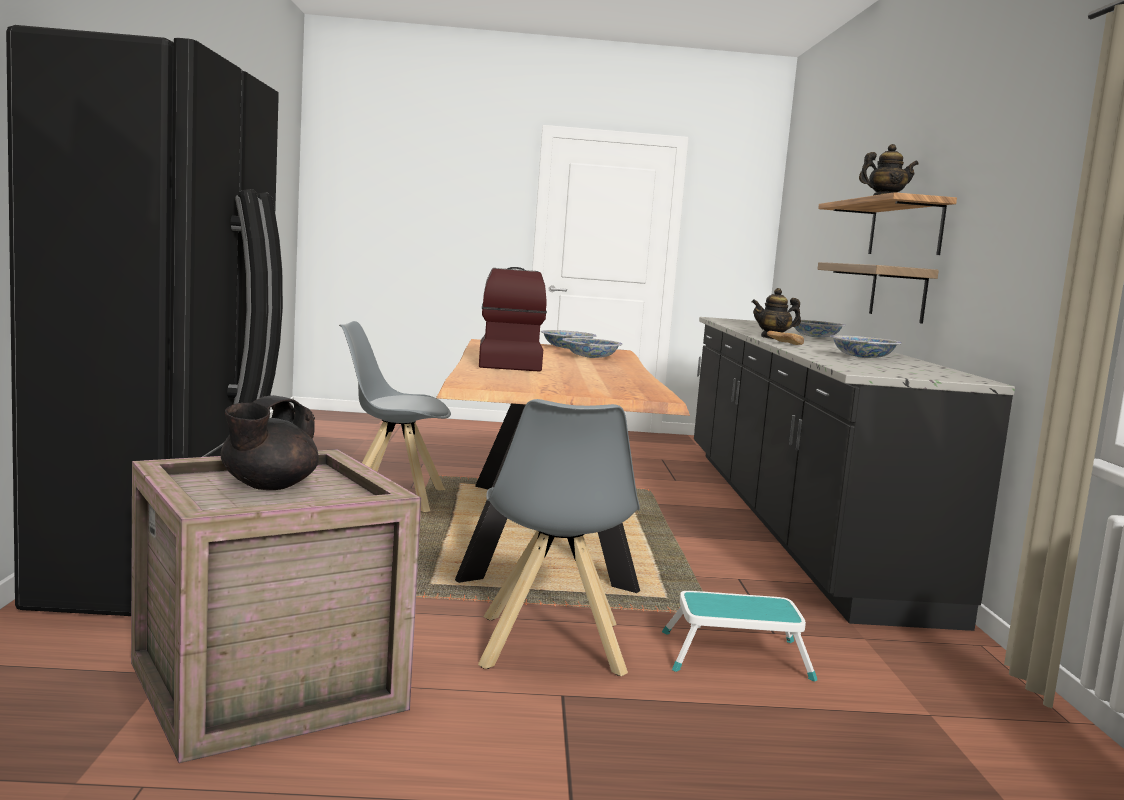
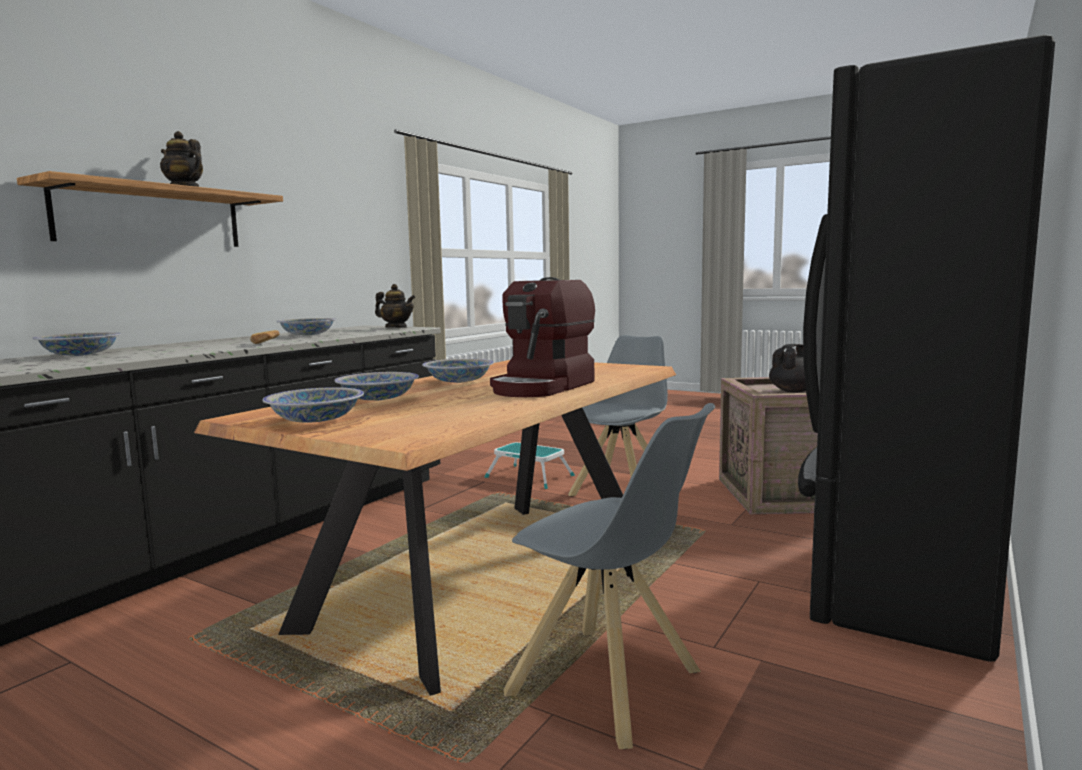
camera: 145 degrees left, 0 degrees up
(597, 369) = (458, 382): none -> bowl
(773, 338) = (191, 351): teapot -> teapot (396, 328)
(898, 293) = (162, 284): shelf -> none

